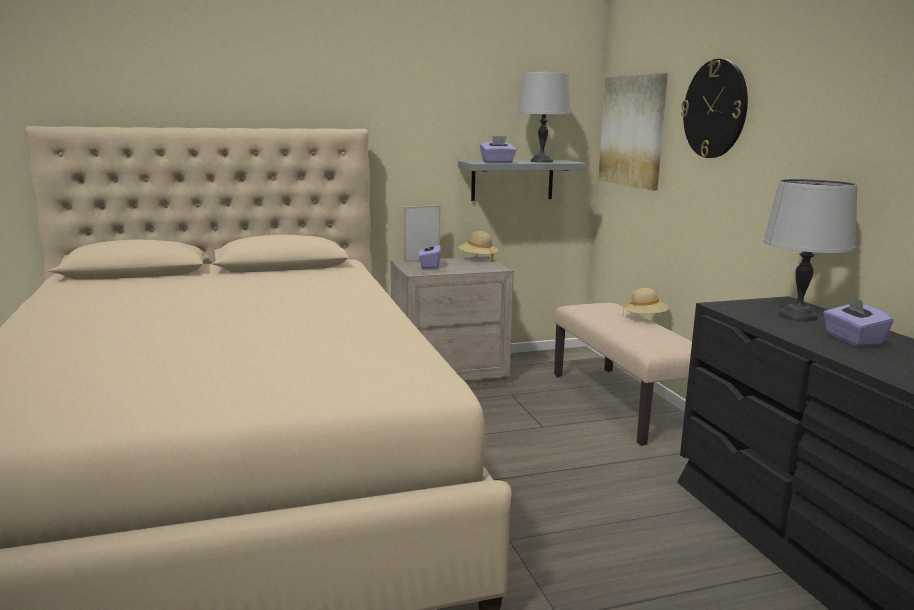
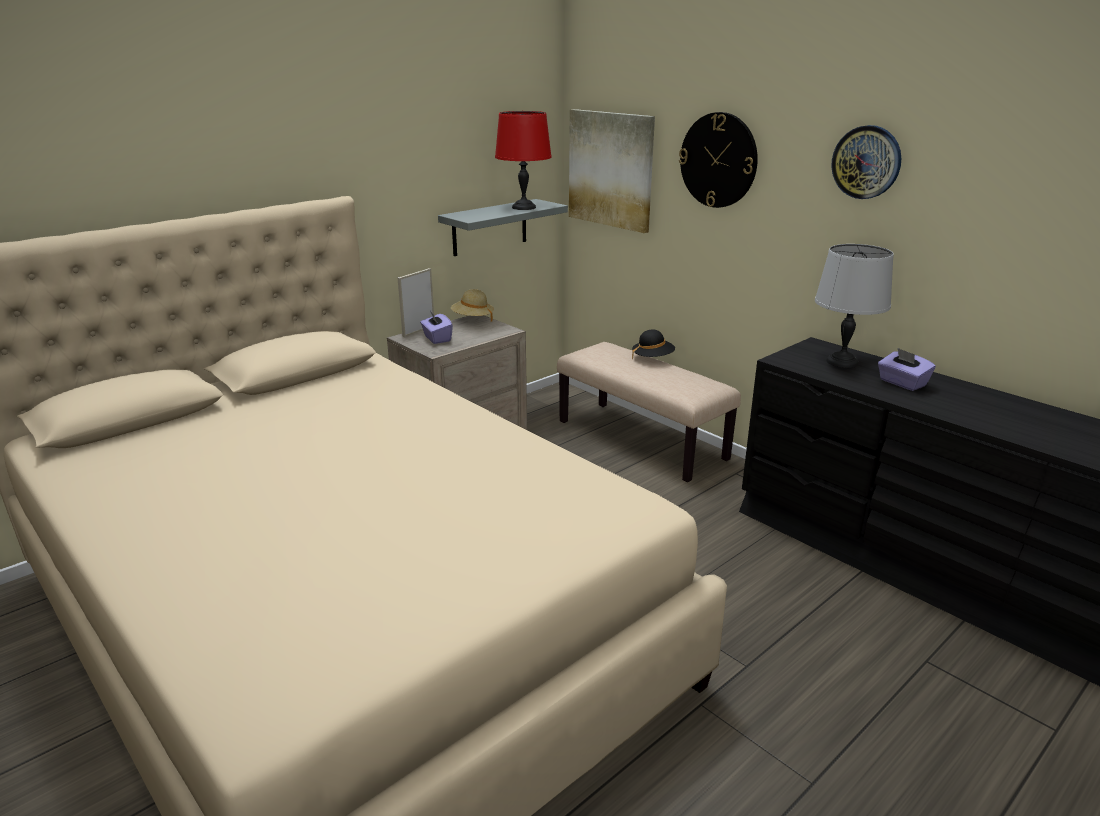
camera: 25 degrees left, 10 degrees up
(497, 162) = (486, 215): purple tissue box -> none
(542, 161) = (524, 207): grey table lamp -> red table lamp
(645, 318) = (652, 358): beige hat -> black hat
(846, 90) = (866, 162): none -> wall clock

